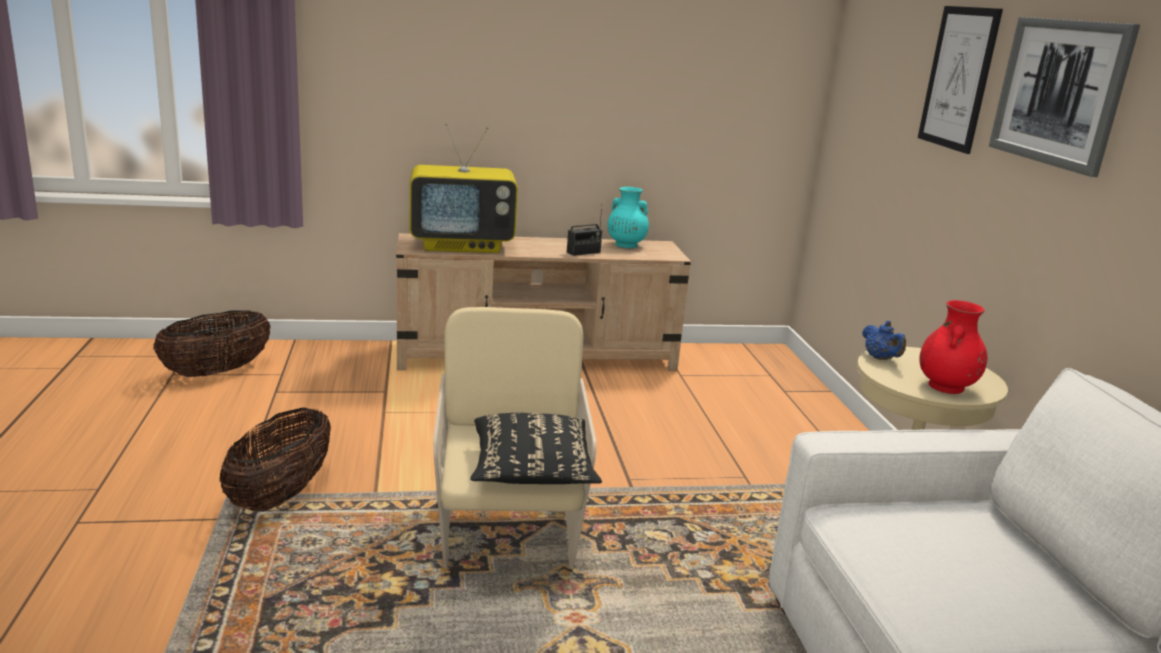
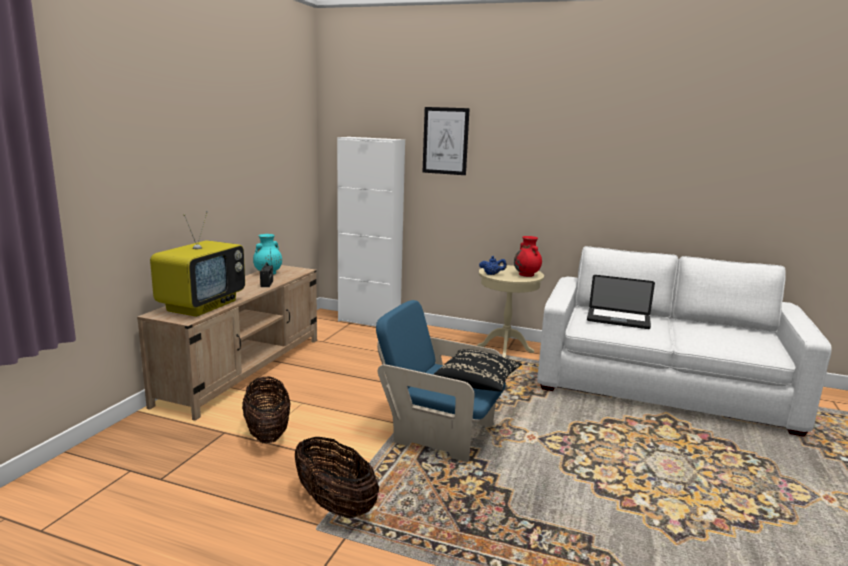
camera: 60 degrees left, 5 degrees down
(217, 372) = (75, 503): basket -> basket (267, 433)
(507, 526) = (438, 433): beige armchair -> blue armchair
(801, 386) = (369, 321): none -> white cabinet
(963, 551) = (618, 319): none -> laptop
(1059, 92) = (518, 142): picture -> none

